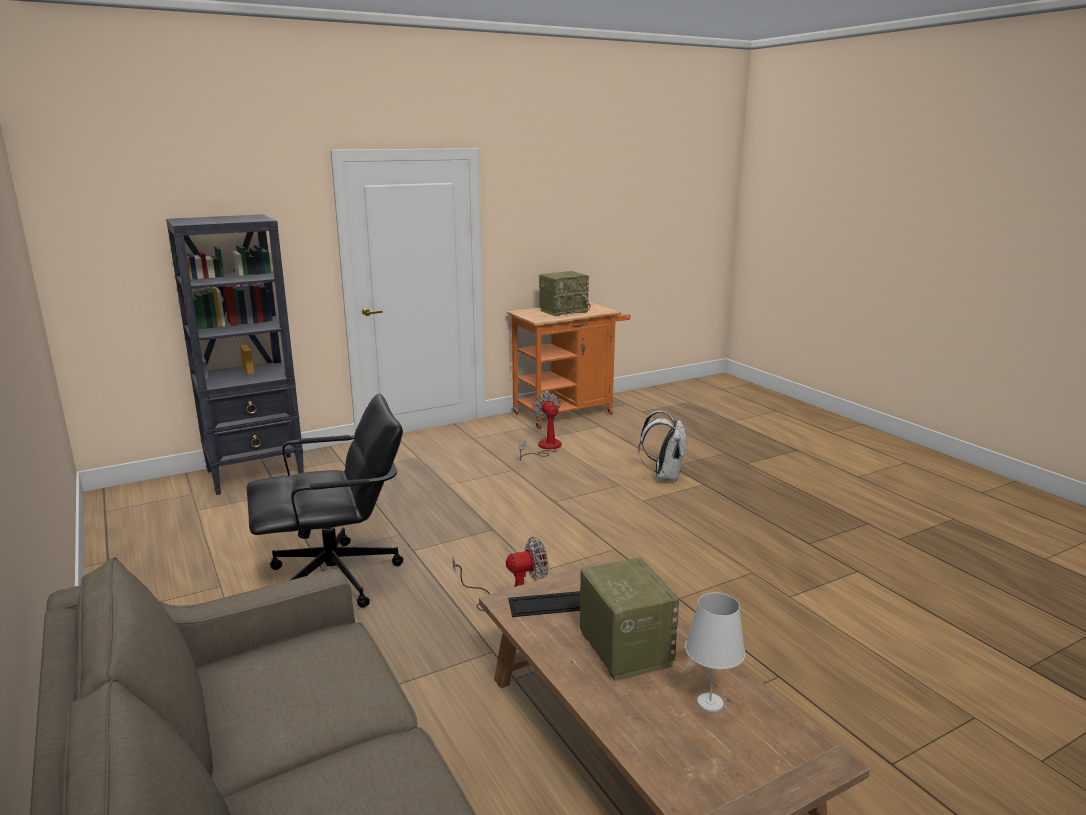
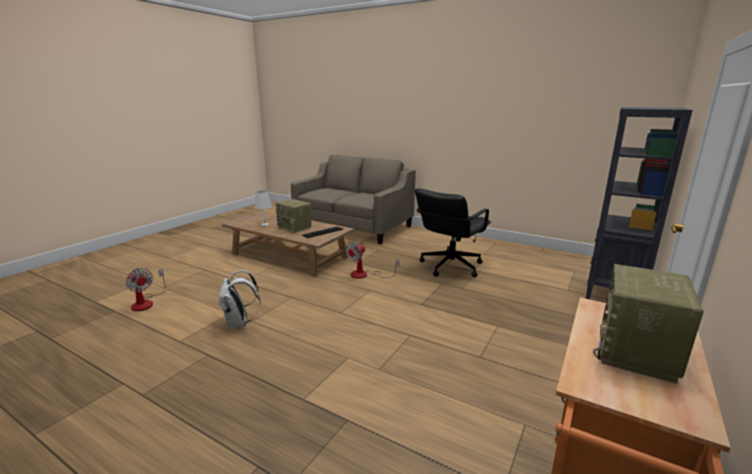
camera: 150 degrees right, 0 degrees up
(545, 448) = (499, 401): fan -> fan (146, 302)
(664, 476) = (346, 397): white backpack -> white backpack (239, 323)

